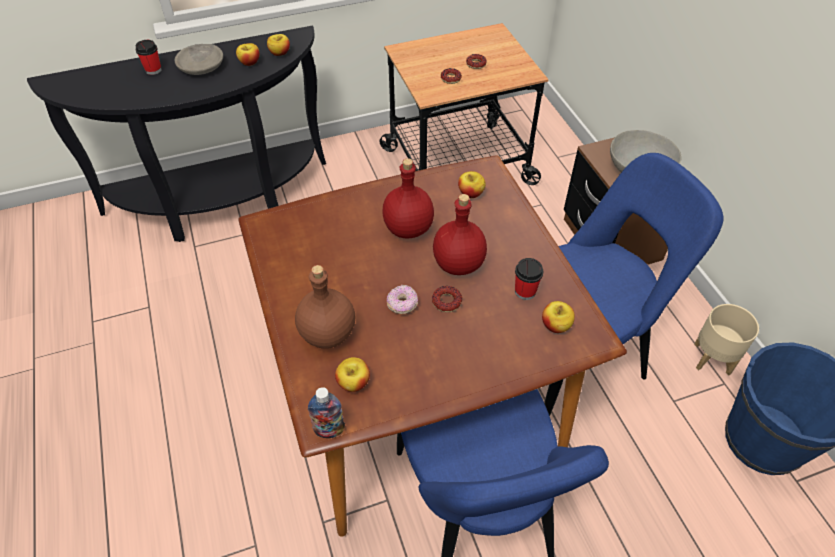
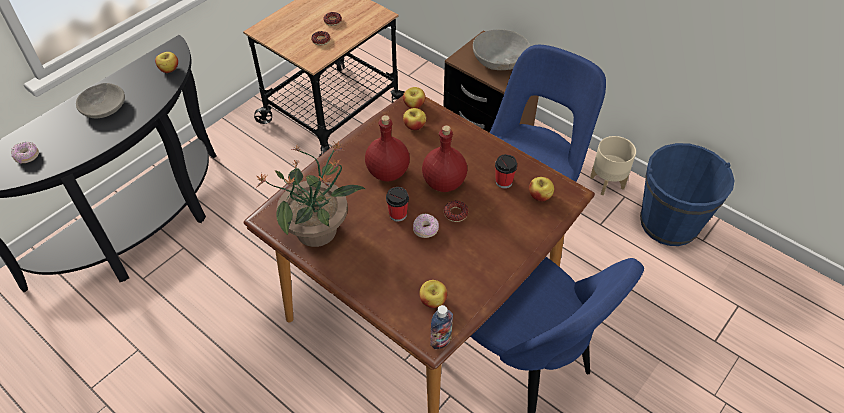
camera: 30 degrees left, 0 degrees up
(111, 85) = (27, 156): none -> donut
(153, 70) = (58, 127): cup -> cup (398, 214)
(249, 62) = (147, 87): apple -> apple (414, 105)
(297, 256) = (318, 230): none -> potted plant
(329, 333) = (388, 275): brown bottle -> none

